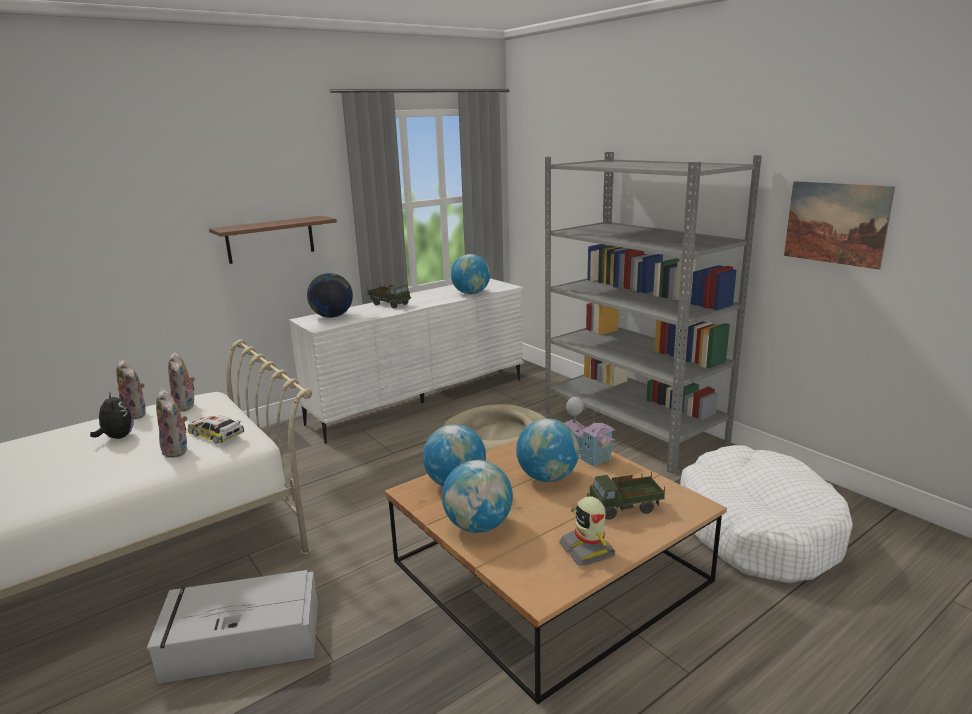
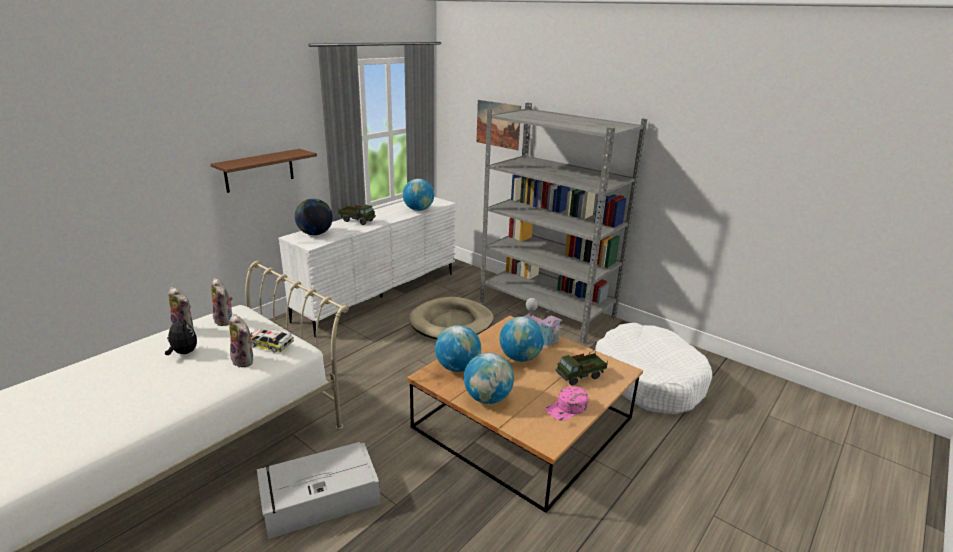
camera: 15 degrees left, 5 degrees up
(588, 550) = (567, 408): toy robot -> pink cap
(835, 223) = (696, 171): picture -> picture (498, 124)

